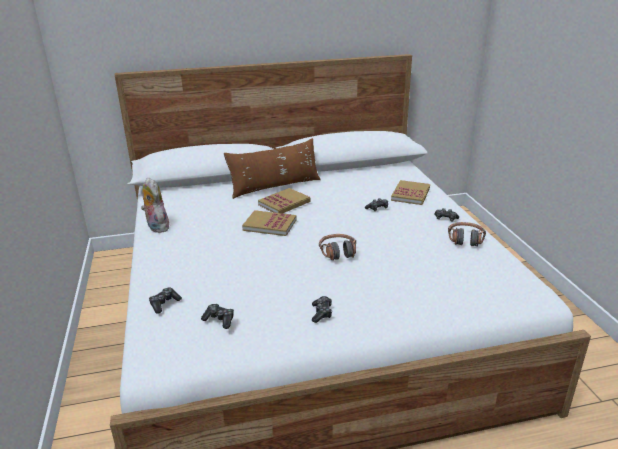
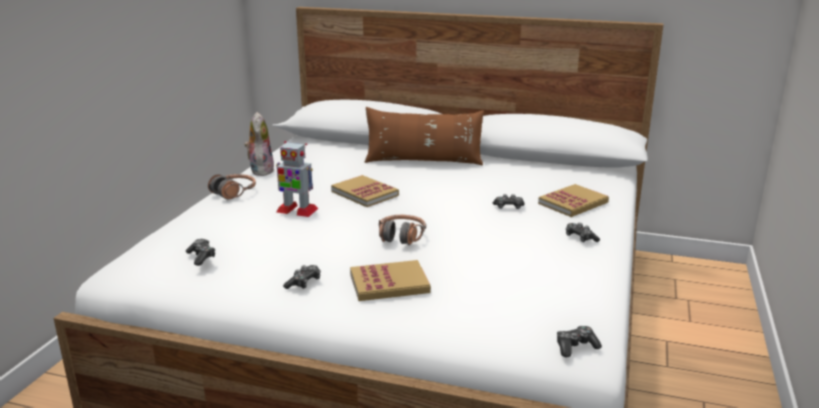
camera: 30 degrees right, 5 degrees down
(164, 303) = (179, 231): game controller -> game controller (575, 347)
(239, 254) = (296, 210): none -> toy robot
(284, 203) = (409, 178): book -> book (389, 284)
(465, 240) = (573, 265): headphones -> headphones (233, 192)

